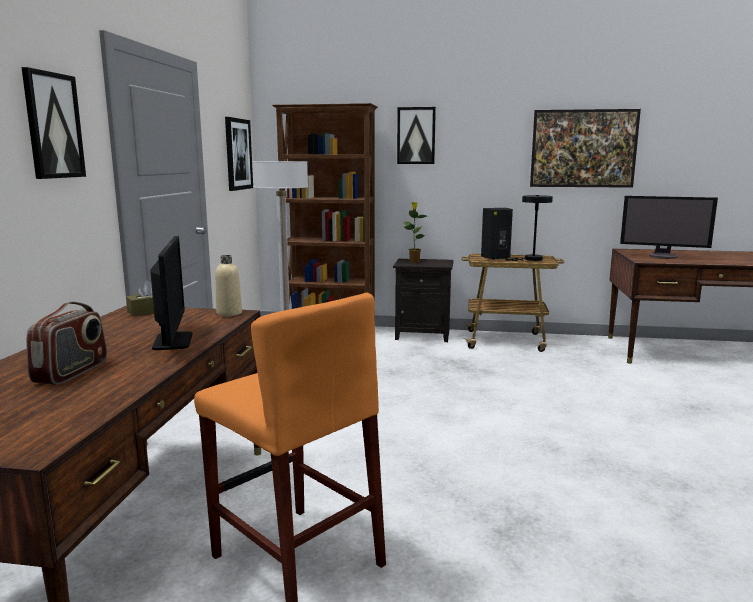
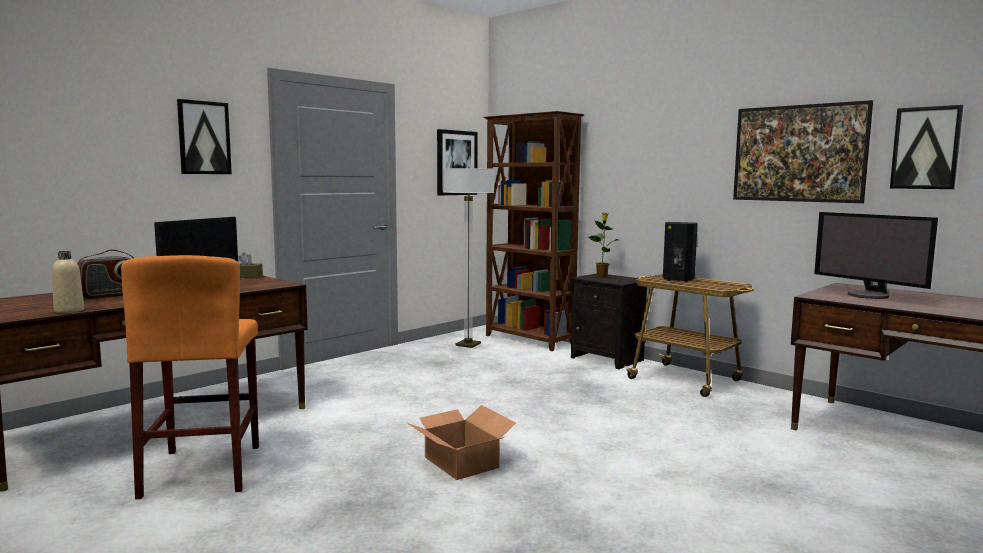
camera: 35 degrees right, 5 degrees down
(229, 313) = (281, 283): beige bottle -> beige bottle (69, 311)
(416, 135) = (619, 142): picture -> picture (925, 148)
(501, 457) = (461, 462): none -> cardboard box
(530, 259) = (708, 284): black table lamp -> none

